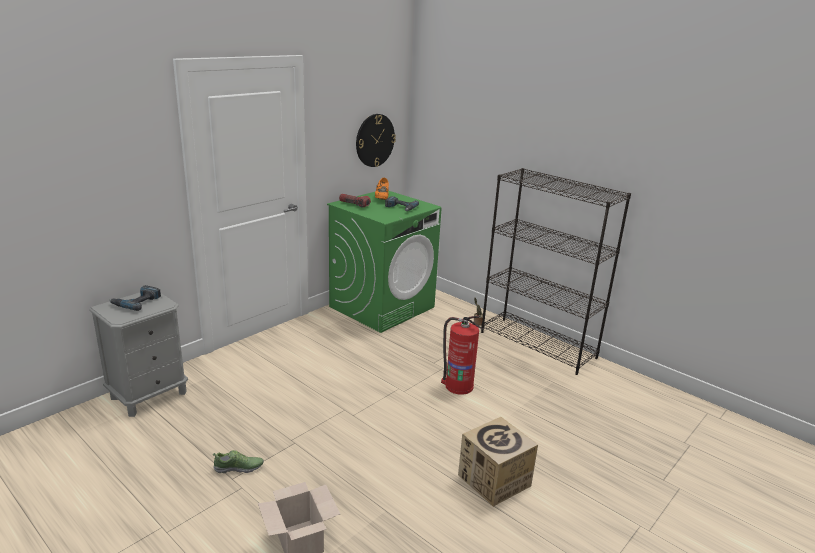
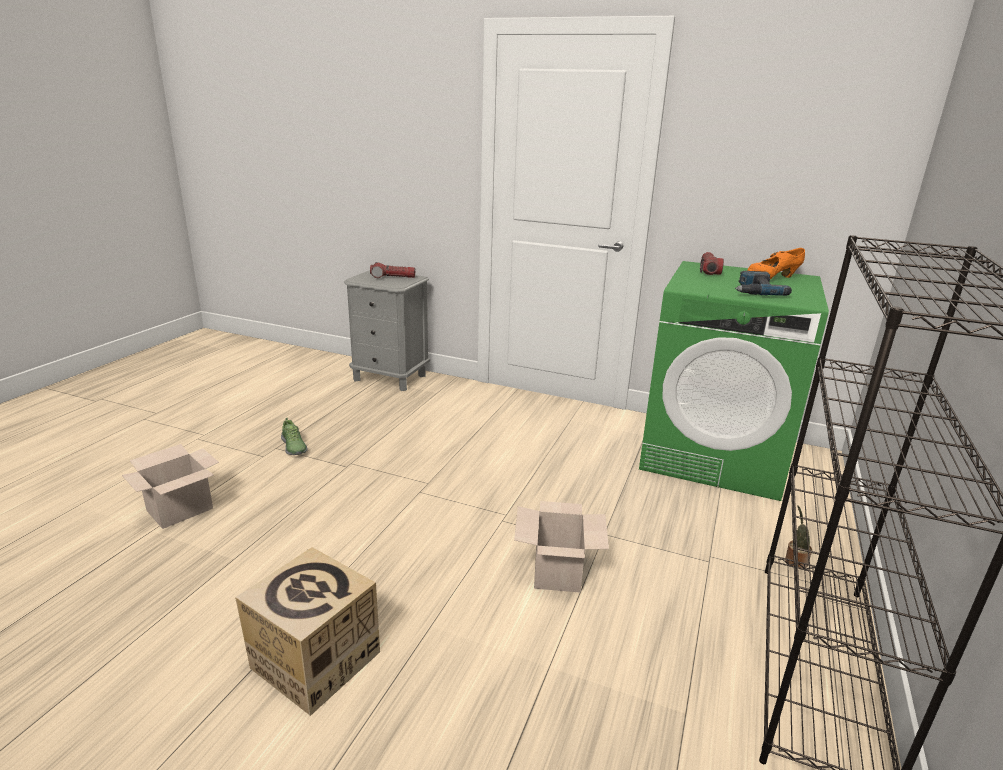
camera: 70 degrees right, 0 degrees up
(136, 302) = (393, 277): power drill -> flashlight
(375, 140) = (814, 181): wall clock -> none
(458, 386) = (558, 573): fire extinguisher -> cardboard box

